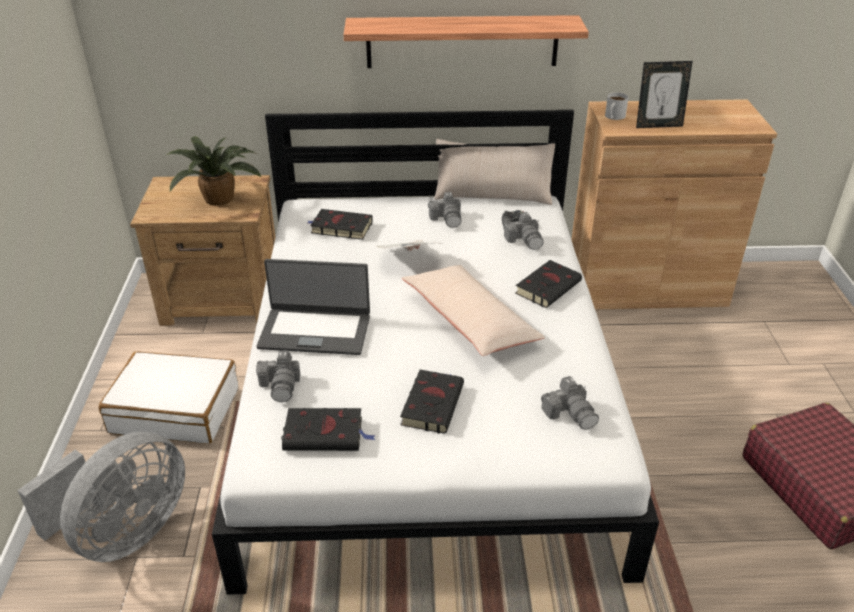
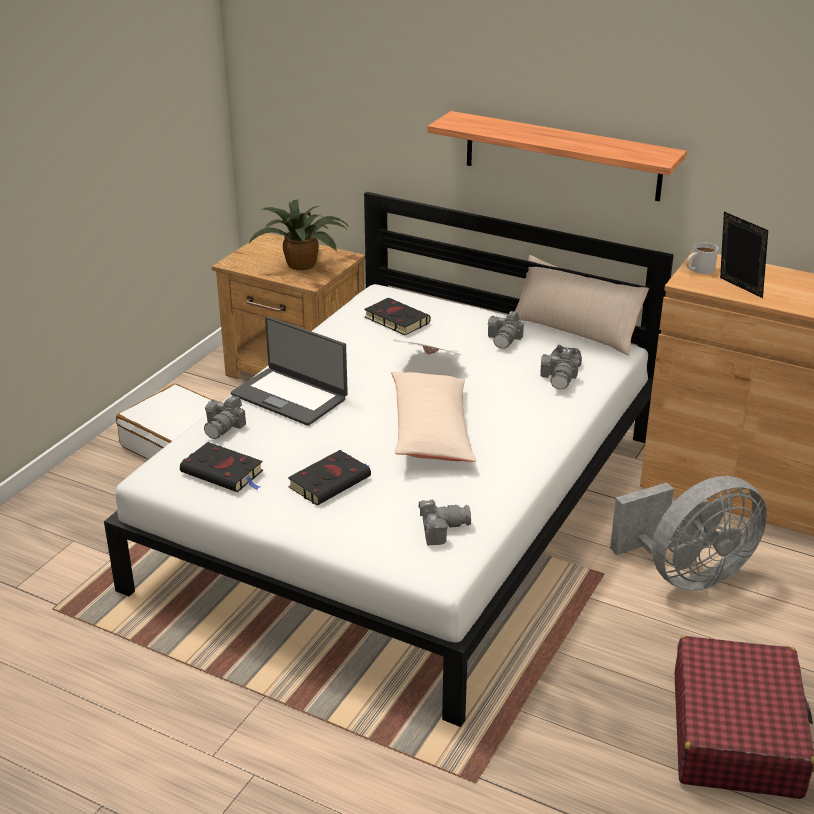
camera: 30 degrees right, 5 degrees down
(125, 533) = (78, 521): grey fan -> grey fan (687, 574)
(549, 287) = (538, 426): black book -> none
(570, 413) = (441, 529): camera -> camera turned 105 degrees counterclockwise
(658, 125) = (737, 289): picture frame -> picture frame turned 150 degrees counterclockwise

